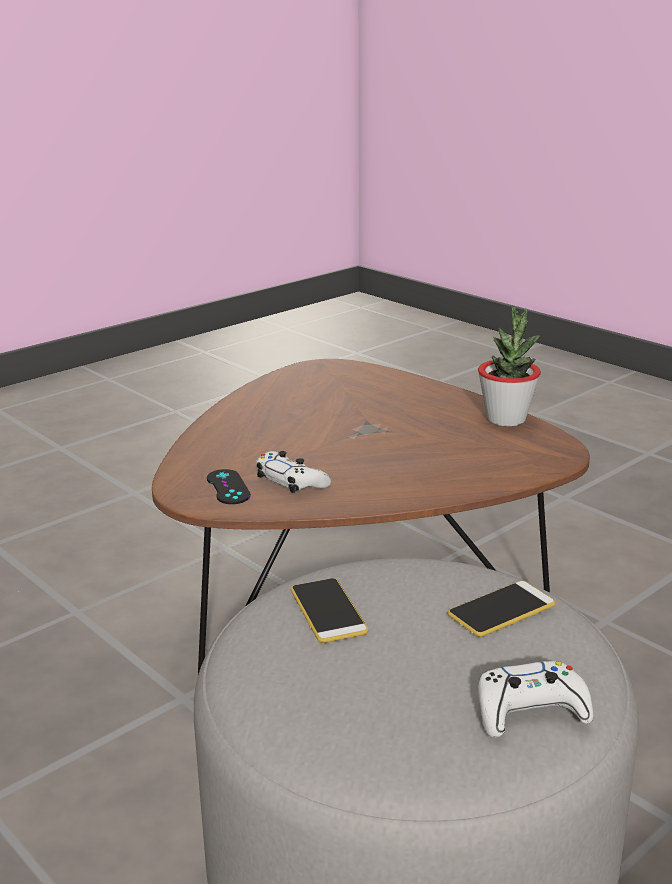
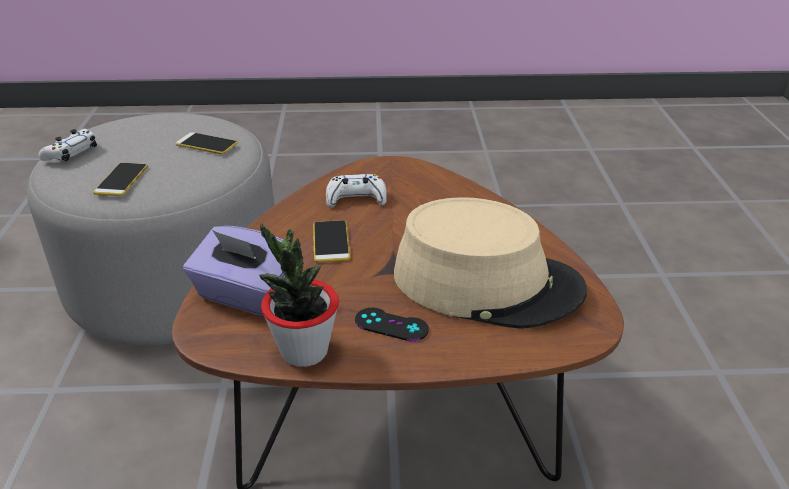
camera: 130 degrees right, 10 degrees up
(228, 487) = (381, 177): black game controller -> black game controller (391, 325)
(330, 398) = (487, 282): none -> beige hat
(379, 461) = (331, 242): none -> phone
(502, 459) = (246, 295): none -> purple tissue box

